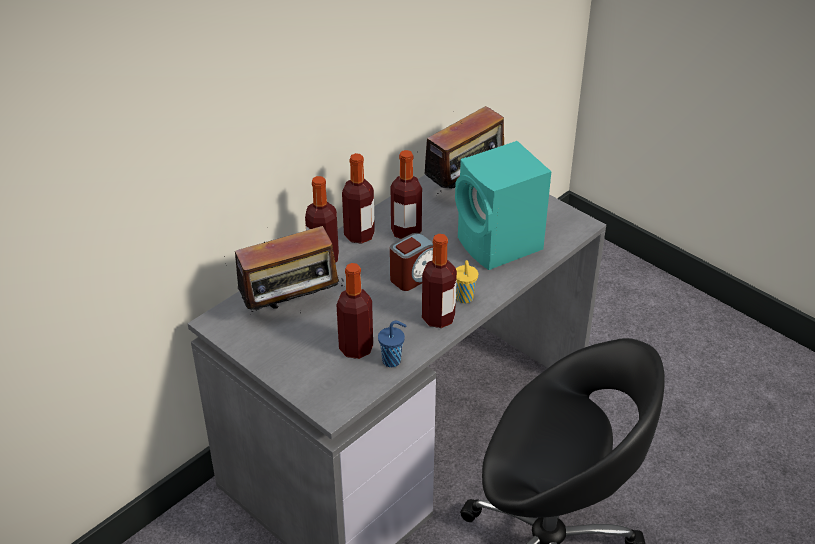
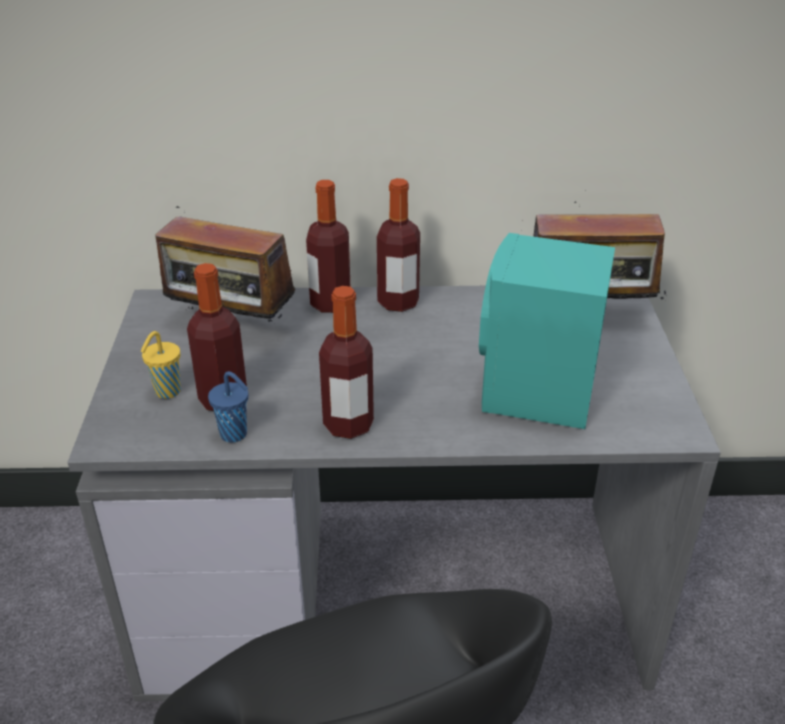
camera: 45 degrees right, 5 degrees down
(406, 232) = (450, 324): bottle -> none
(415, 275) = (392, 369): alarm clock -> none
(464, 298) = (408, 424): yellow cup -> yellow cup (166, 392)

